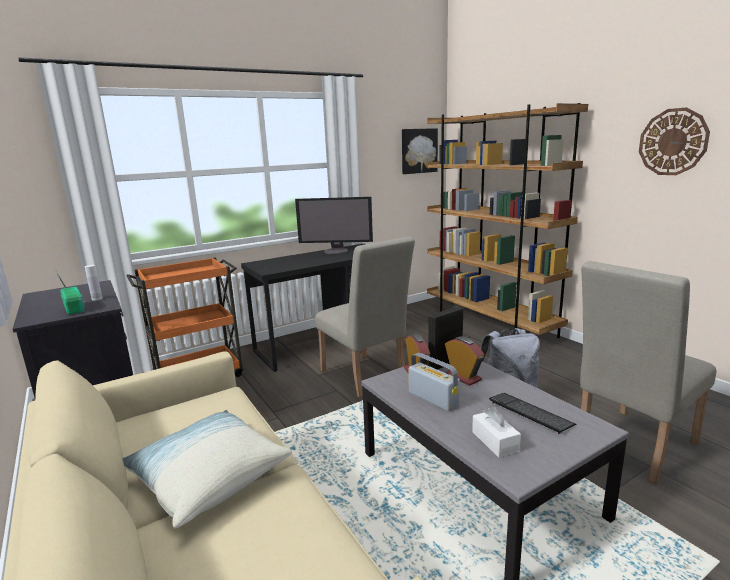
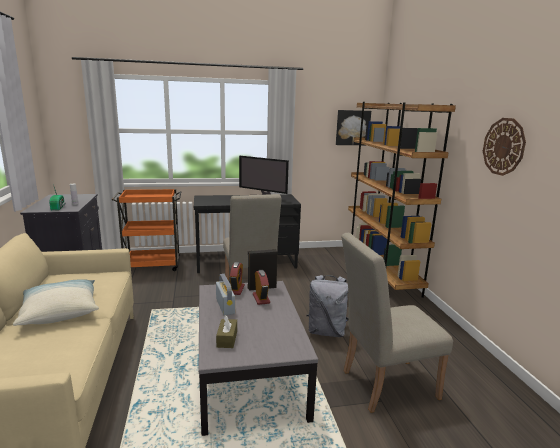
camera: 20 degrees right, 0 degrees up
(495, 441) = (227, 339): white tissue box -> brown tissue box
(530, 413) = (271, 330): keyboard -> none

